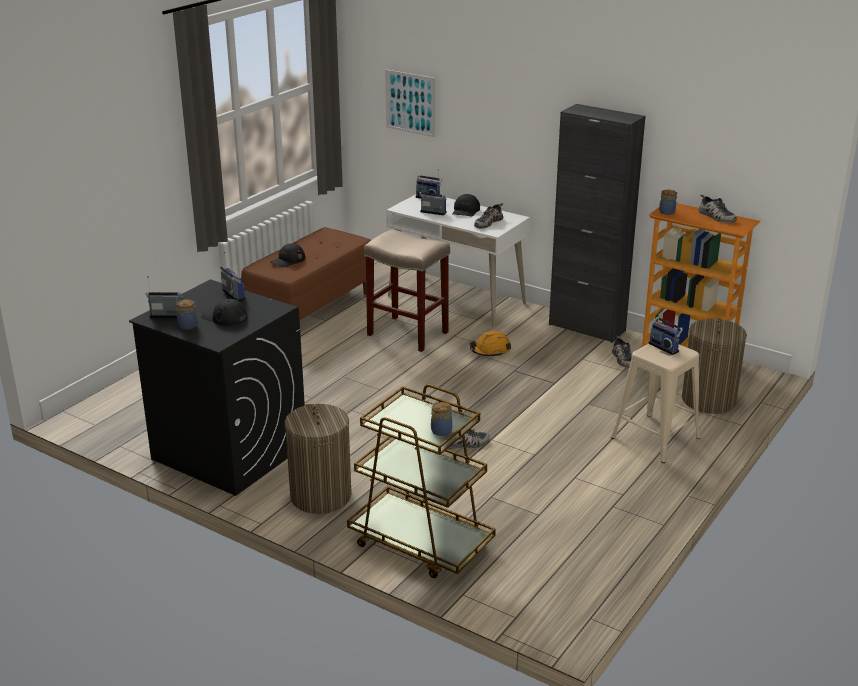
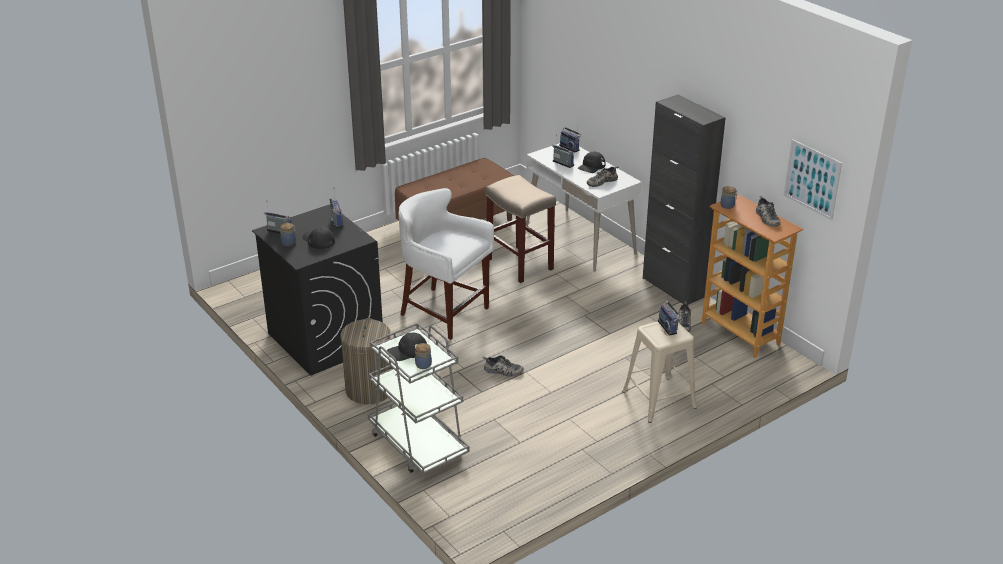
camera: 20 degrees right, 5 degrees up
(288, 260) = (435, 185): black cap -> black cap (407, 351)
(356, 397) = (444, 313): none -> white stool
(410, 103) = (565, 63): picture -> picture (812, 179)
(420, 543) = (417, 443): brown cart -> grey cart
(490, 351) = (576, 293): orange hard hat -> none
(708, 400) = (729, 376): laundry basket -> none

